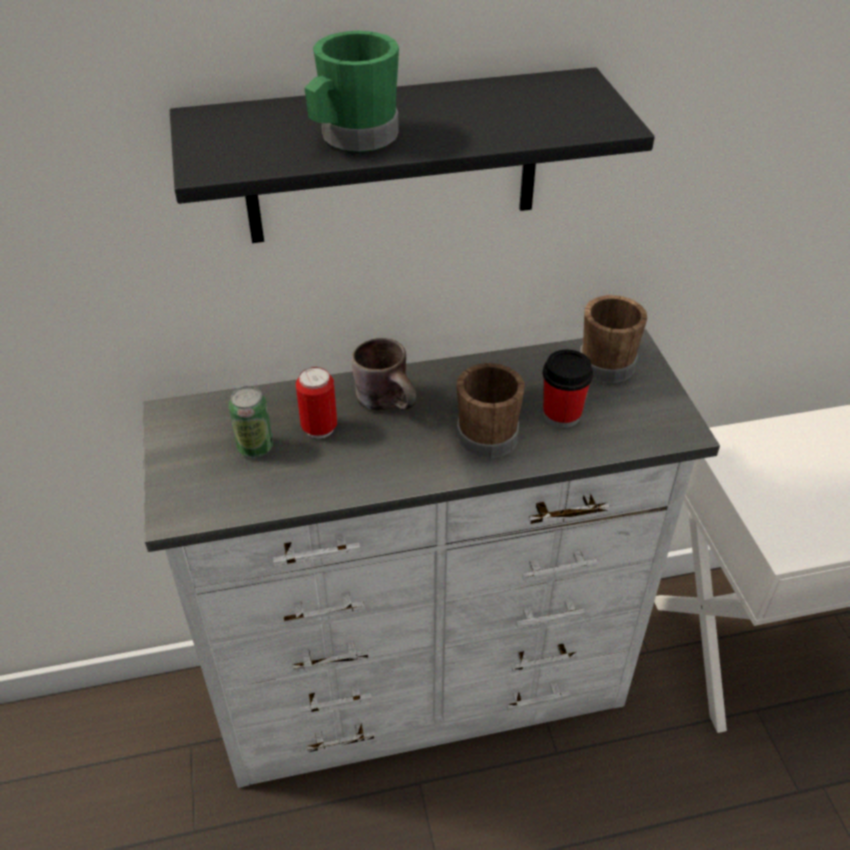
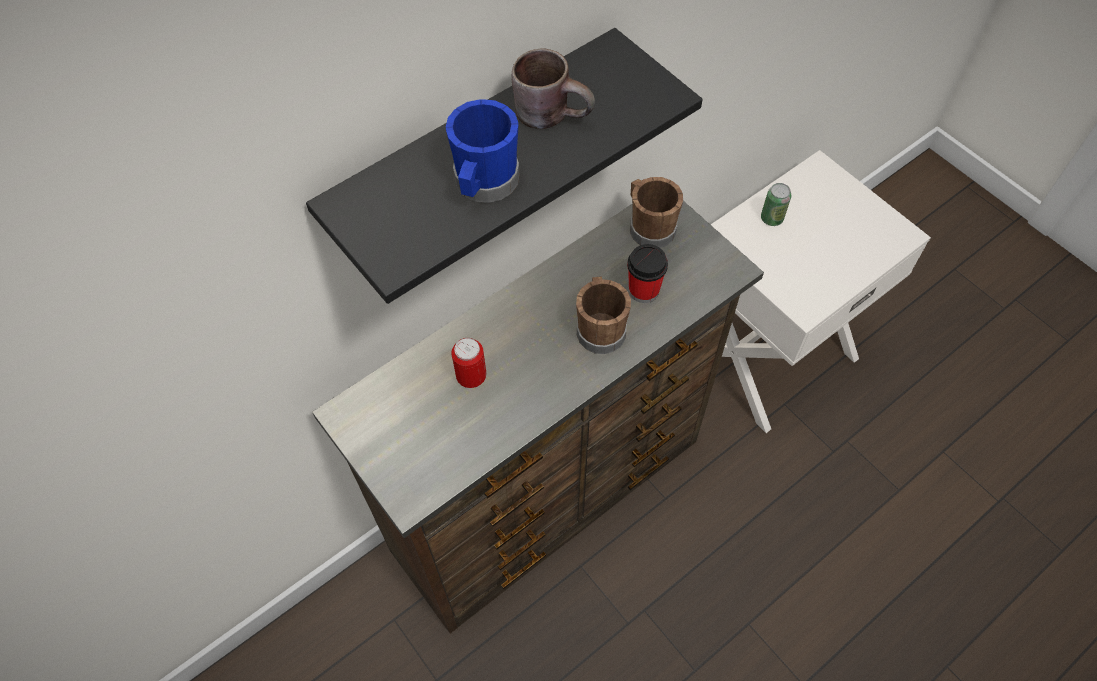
camera: 25 degrees left, 15 degrees up
(255, 447) = (432, 415): can -> can (771, 218)
(353, 138) = (484, 184): green mug -> blue mug
(391, 400) = (510, 328): brown mug -> brown mug (554, 112)
(427, 694) = (552, 497): white dresser -> brown dresser

